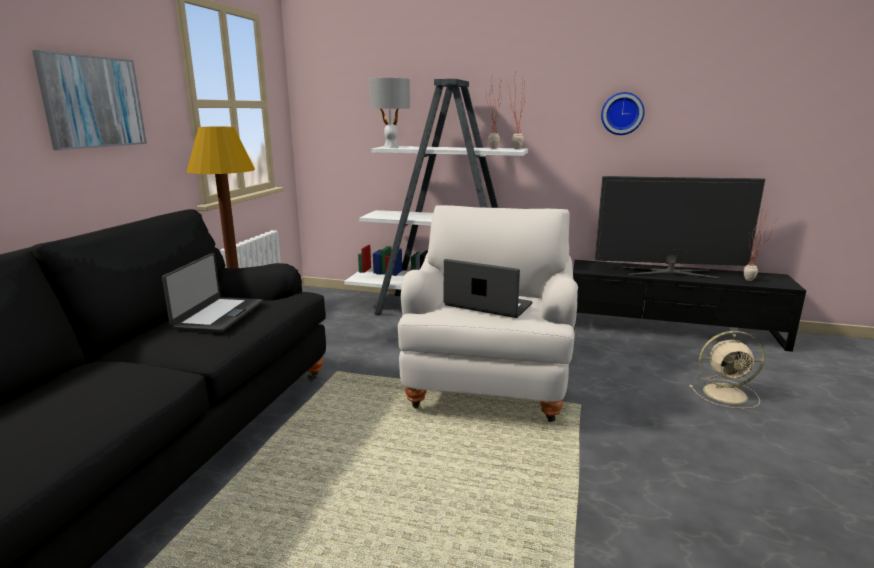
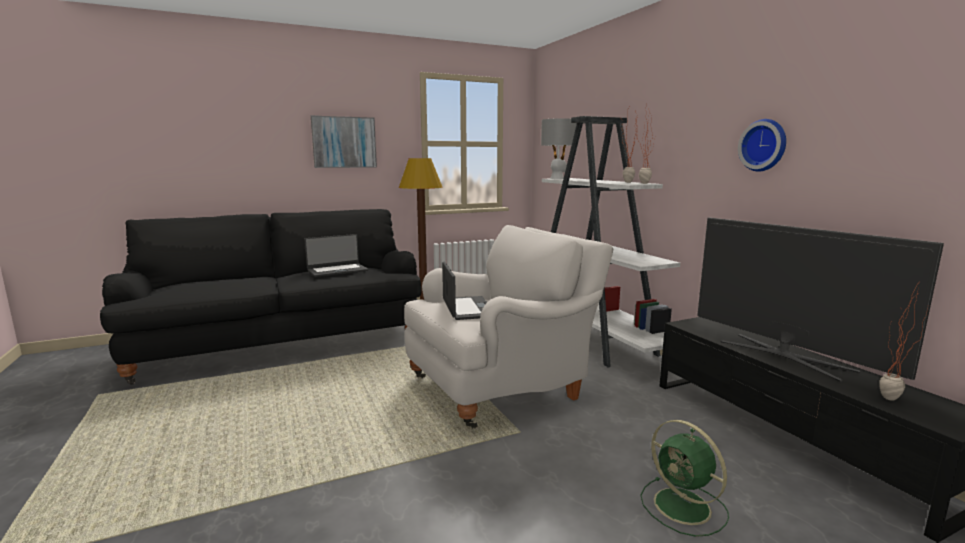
camera: 50 degrees right, 5 degrees down
(727, 393) = (684, 507): beige fan -> green fan

